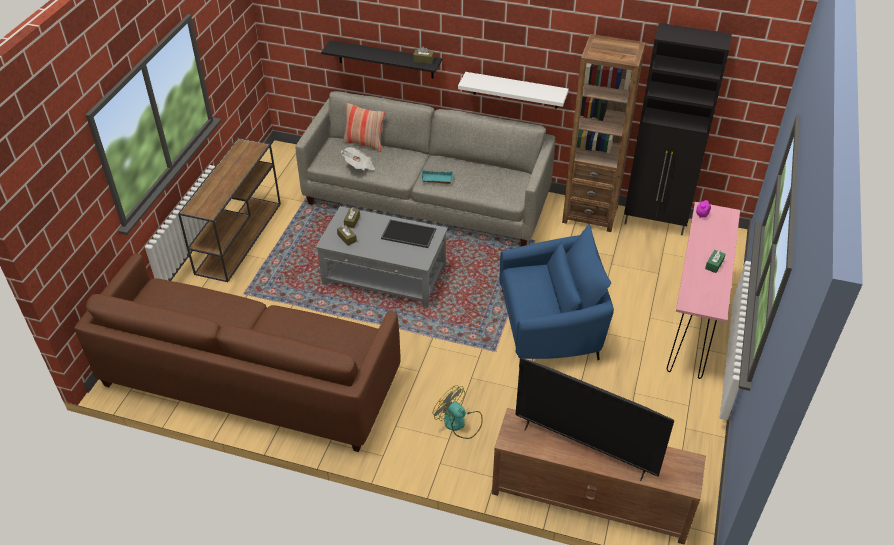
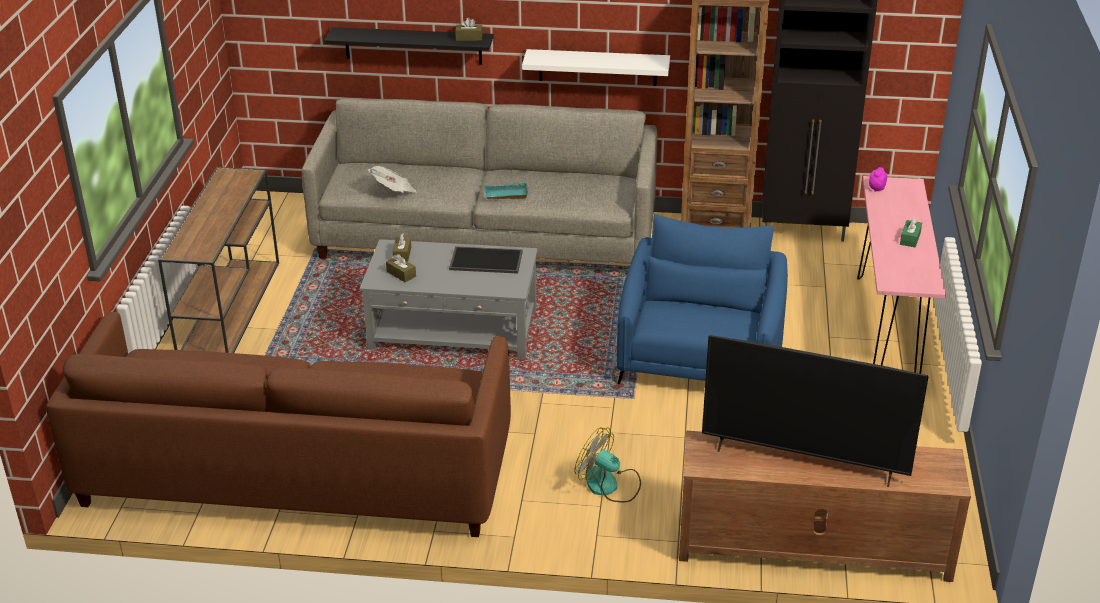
camera: 10 degrees left, 10 degrees down
(364, 143) = (392, 165): pillow -> none
(550, 325) = (699, 360): blue armchair -> blue armchair turned 60 degrees counterclockwise

